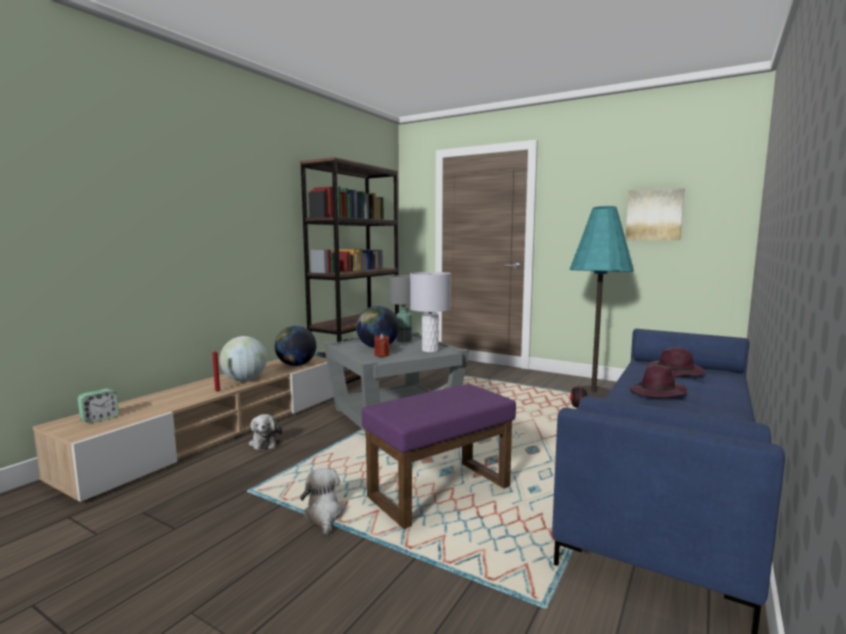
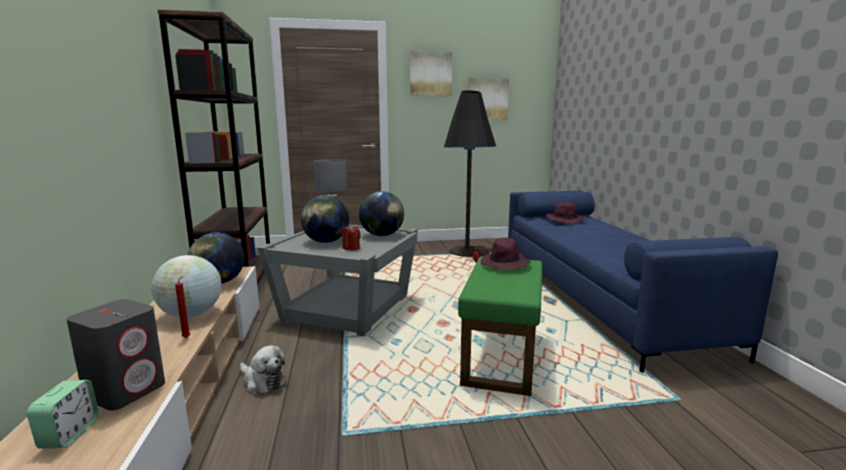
camera: 40 degrees left, 5 degrees up
(148, 408) = (126, 390): none -> grey speaker
(324, 515) = (455, 418): plush toy -> none
(430, 350) = (382, 235): grey table lamp -> globe
(439, 493) = (502, 359): purple ottoman -> green ottoman
(583, 189) = (430, 74): none -> picture
(593, 394) = (467, 252): turquoise floor lamp -> black floor lamp
(657, 393) = (591, 236): purple hat -> purple hat (505, 264)

